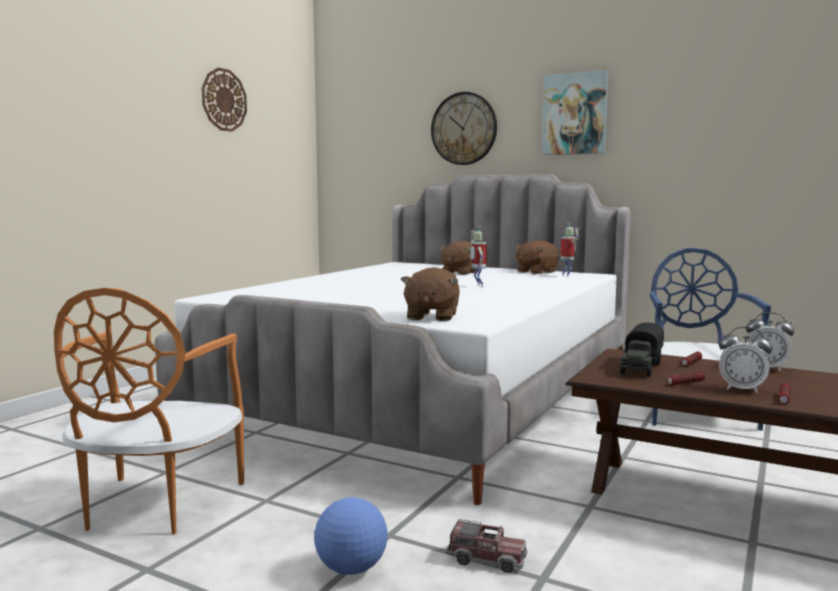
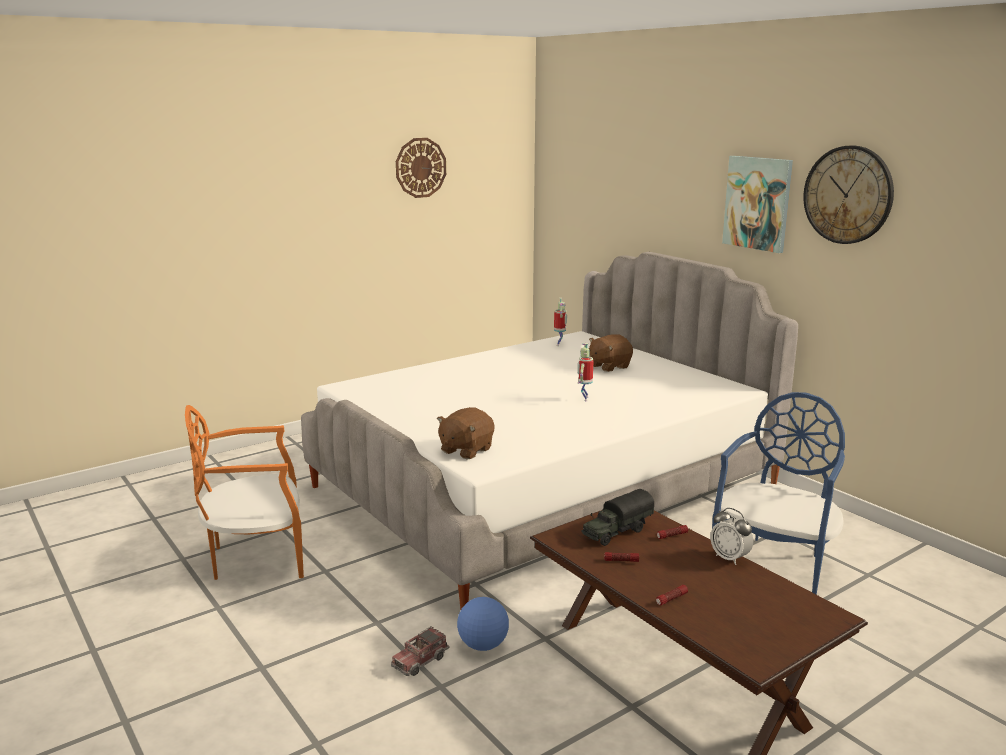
camera: 25 degrees right, 10 degrees up
(155, 505) = (256, 557): orange chair -> orange chair turned 45 degrees clockwise
(351, 569) = (329, 642): football -> football (483, 645)
(464, 128) = (657, 200): wall clock -> wall clock (848, 195)
(486, 559) = (420, 660): toy truck -> toy truck turned 90 degrees clockwise
(536, 272) = (688, 375): brown plush toy -> none
(567, 276) = (705, 389): toy robot -> toy robot (559, 344)
(742, 389) = (655, 579): alarm clock -> none

